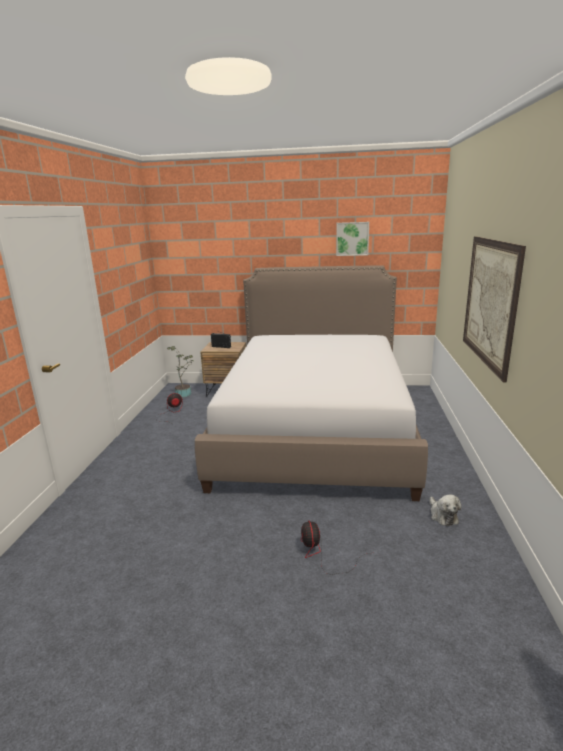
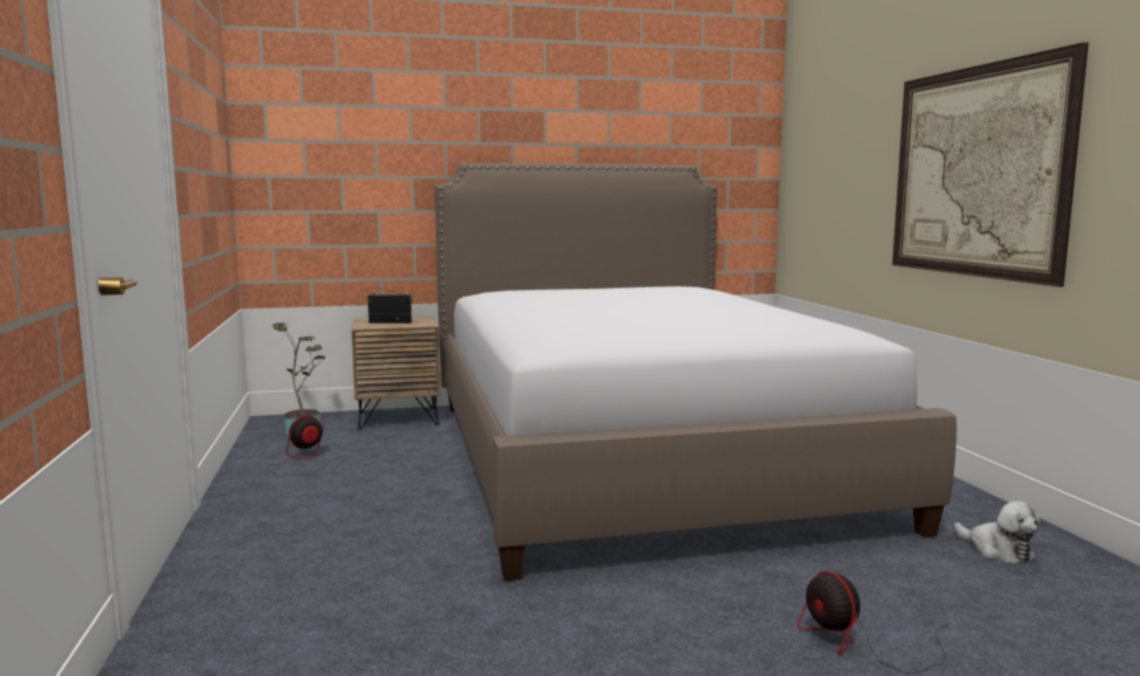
camera: 20 degrees left, 10 degrees down
(352, 239) = (636, 118): picture -> none

